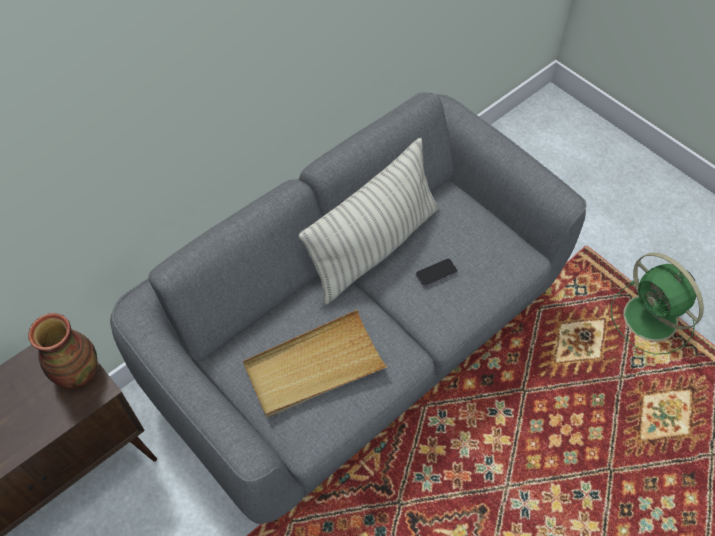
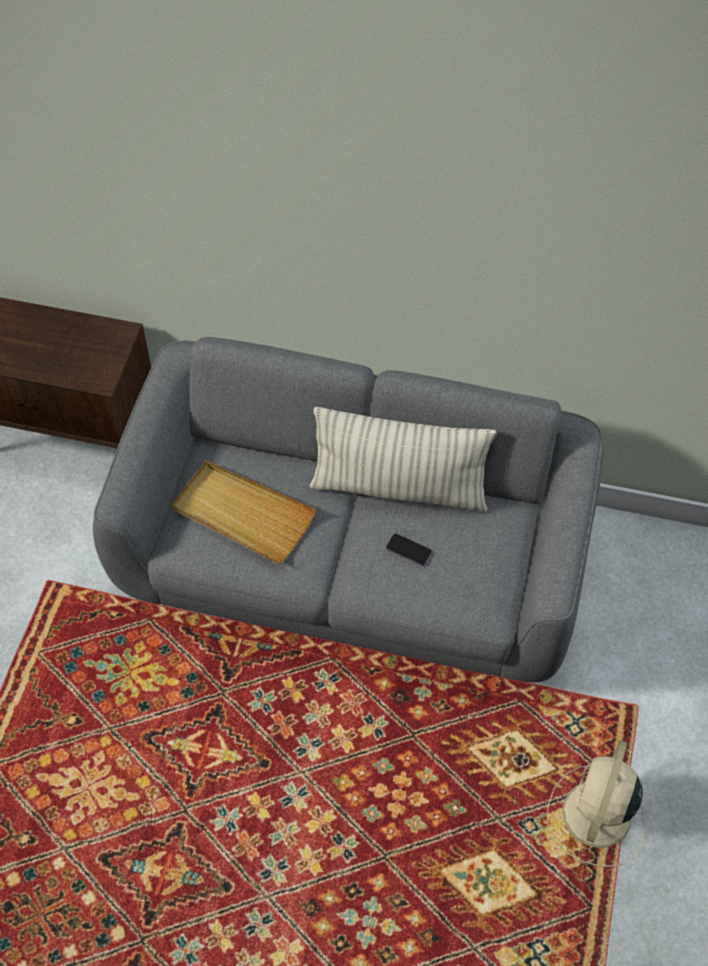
camera: 55 degrees right, 0 degrees up
(77, 372) = (106, 360): vase -> none
(652, 320) = (595, 817): green fan -> beige fan

